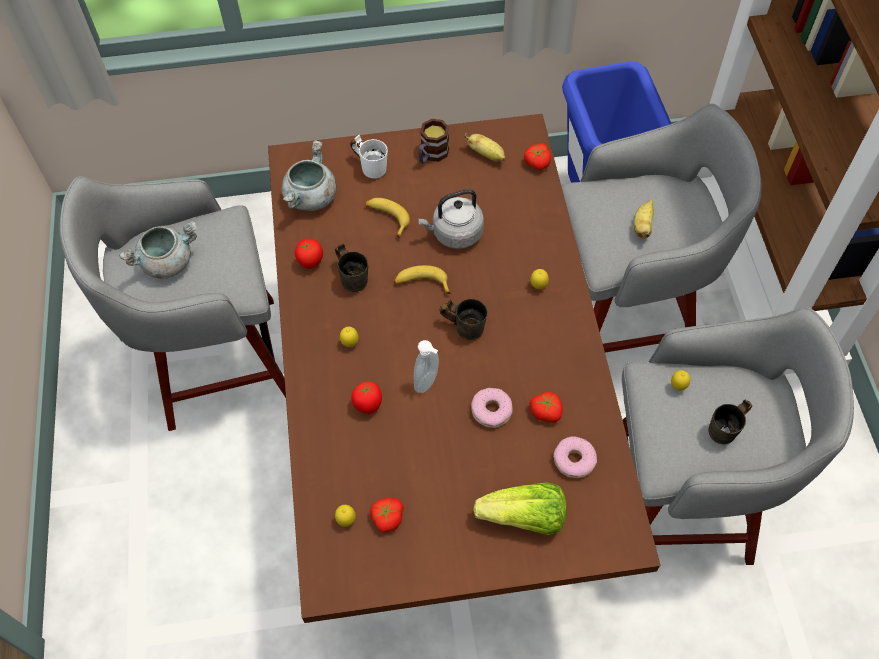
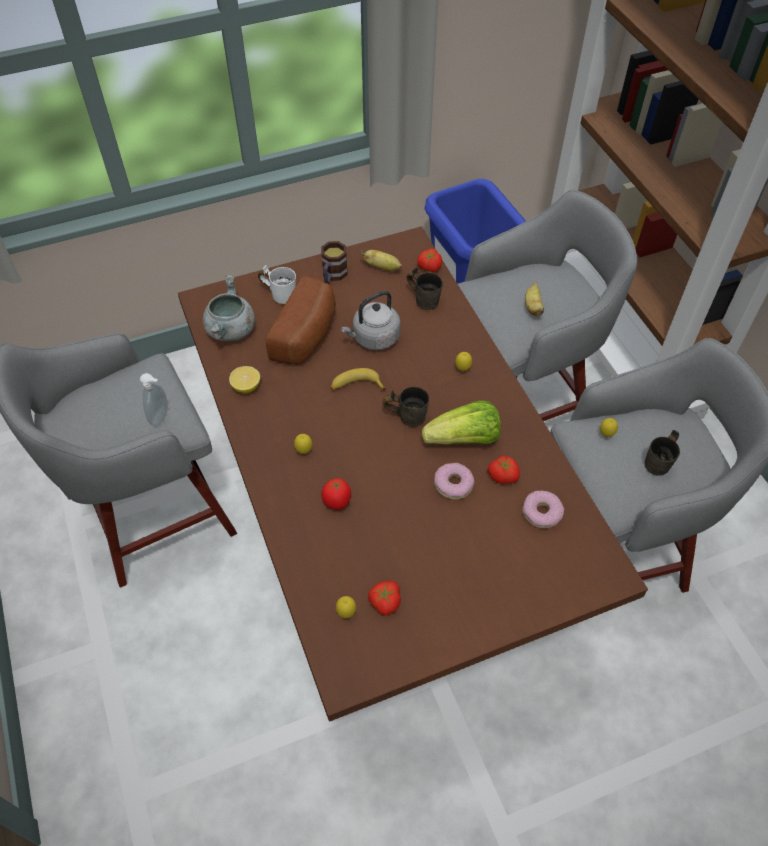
camera: 15 degrees left, 5 degrees down
(167, 262) = (102, 415): grey cooking pot -> none
(310, 263) = (246, 386): tomato -> lemon
(354, 276) = (291, 391): grey mug -> grey mug (425, 298)
(387, 218) = (307, 335): banana -> bread
(428, 382) = (387, 471): soap dispenser -> soap dispenser (161, 417)
(525, 517) = (513, 573): lettuce -> lettuce (464, 439)

